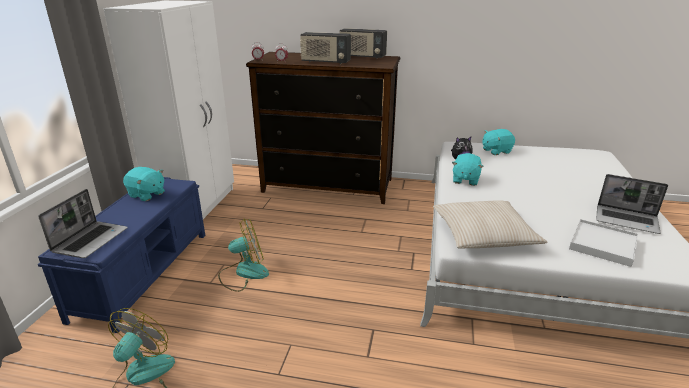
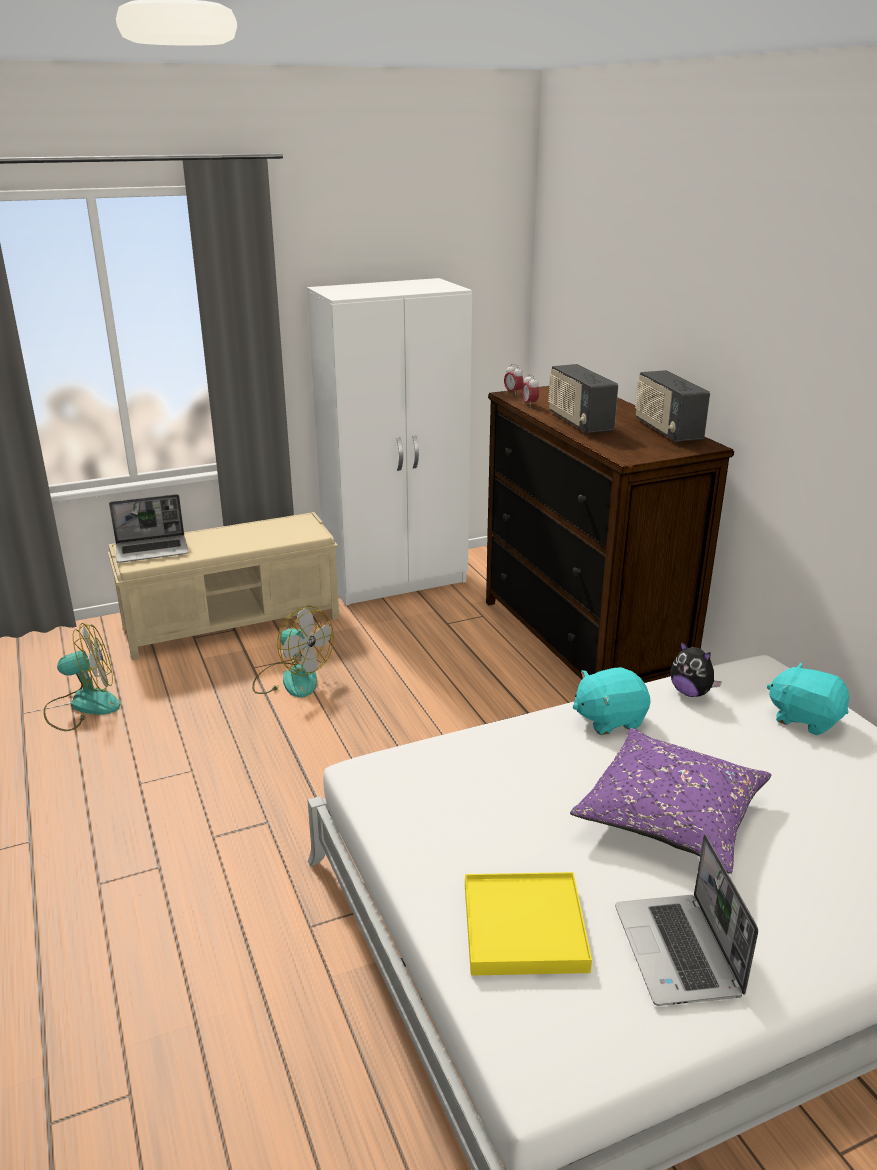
camera: 55 degrees right, 0 degrees up
(144, 273) = (233, 622): blue bench -> beige bench
(146, 194) = (267, 530): turquoise plush toy -> none
(483, 234) = (424, 786): beige pillow -> none
(544, 191) = (671, 815): none -> purple pillow
(602, 244) = (524, 927): white tray -> yellow tray

